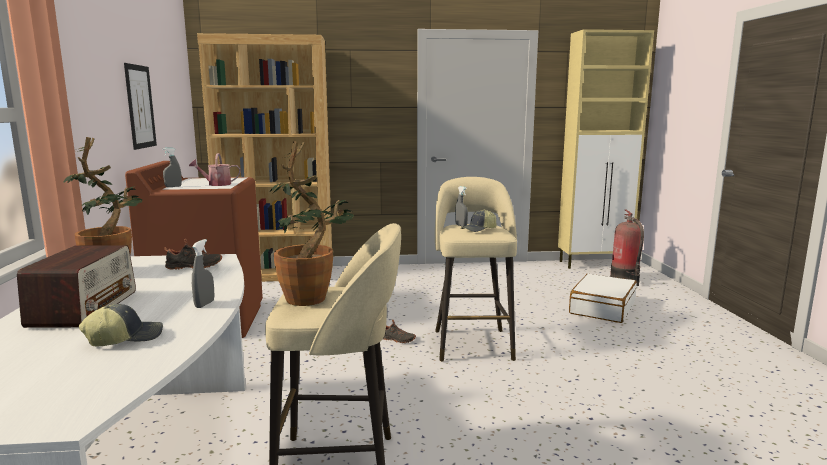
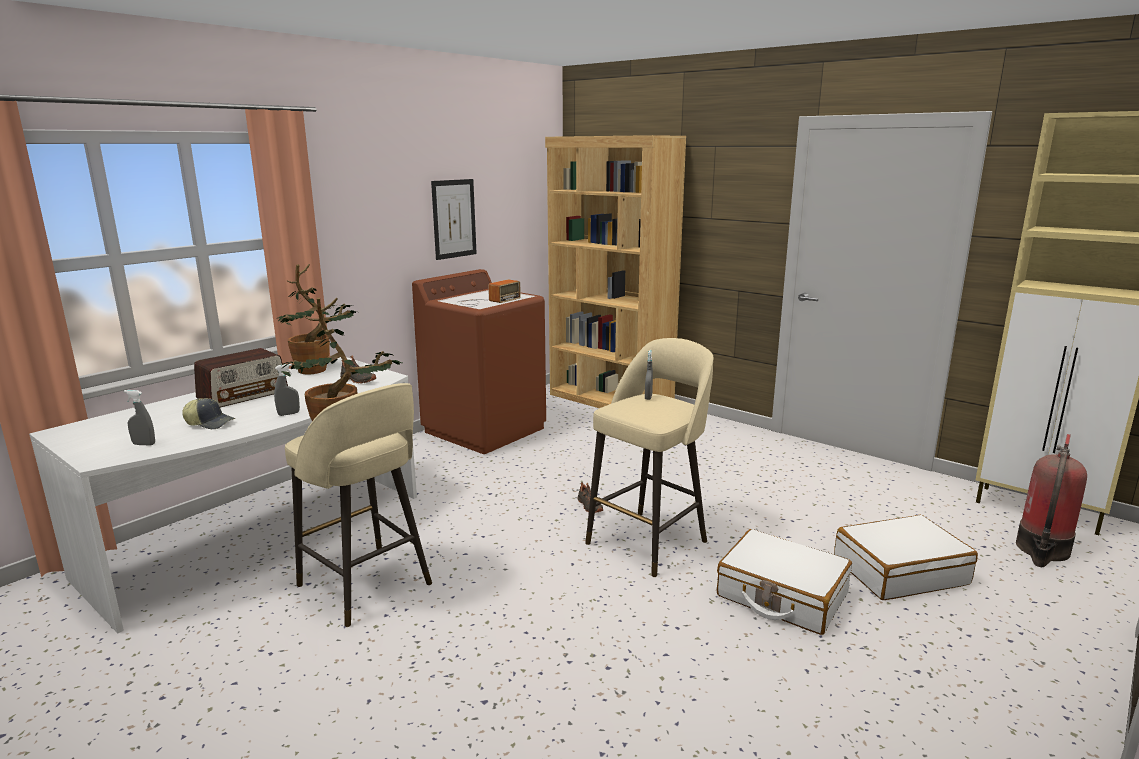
camera: 45 degrees right, 5 degrees up
(173, 186) = (451, 299): grey spray bottle -> grey spray bottle (144, 444)
(216, 184) = (485, 301): watering can -> radio
(479, 230) = (648, 408): cap -> none
(584, 340) = (781, 595): none -> white suitcase

